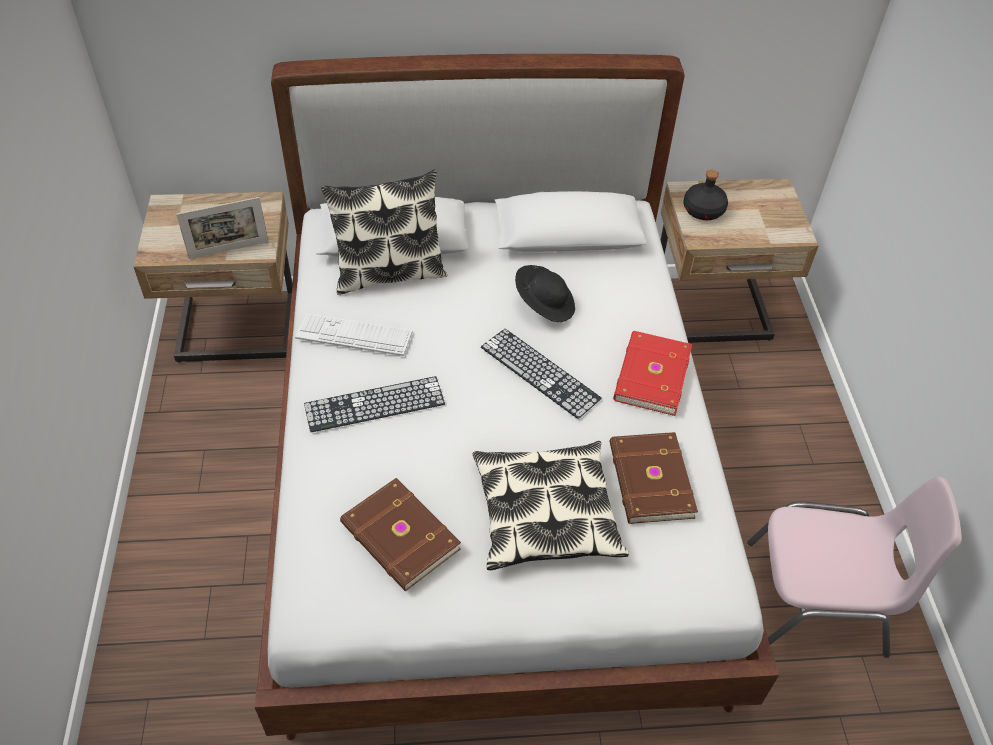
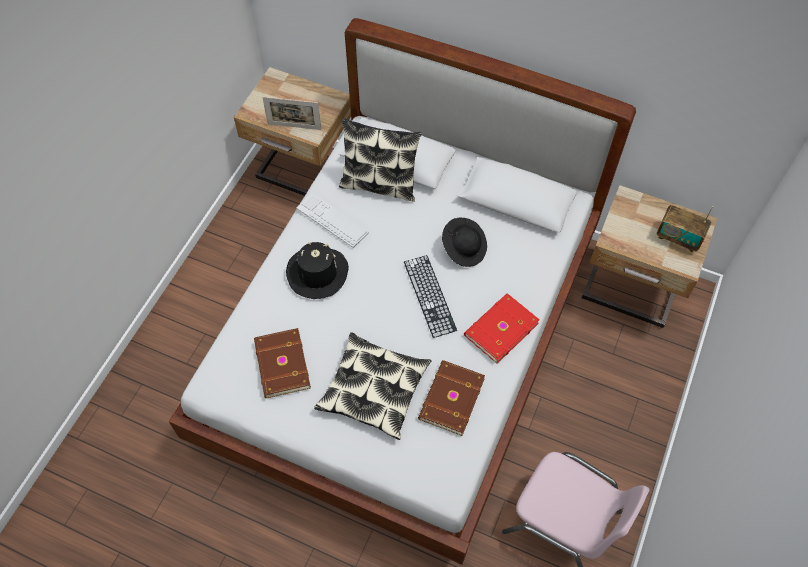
camera: 30 degrees right, 10 degrees up
(374, 404) = (317, 273): keyboard -> black hat
(703, 211) = (629, 219): black bottle -> none
(767, 210) = (678, 237): none -> radio

